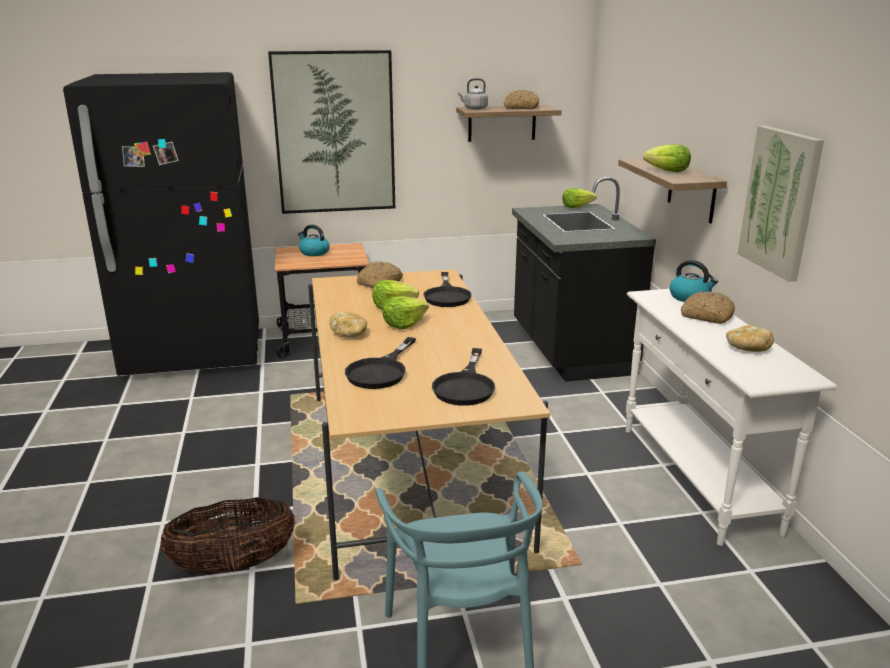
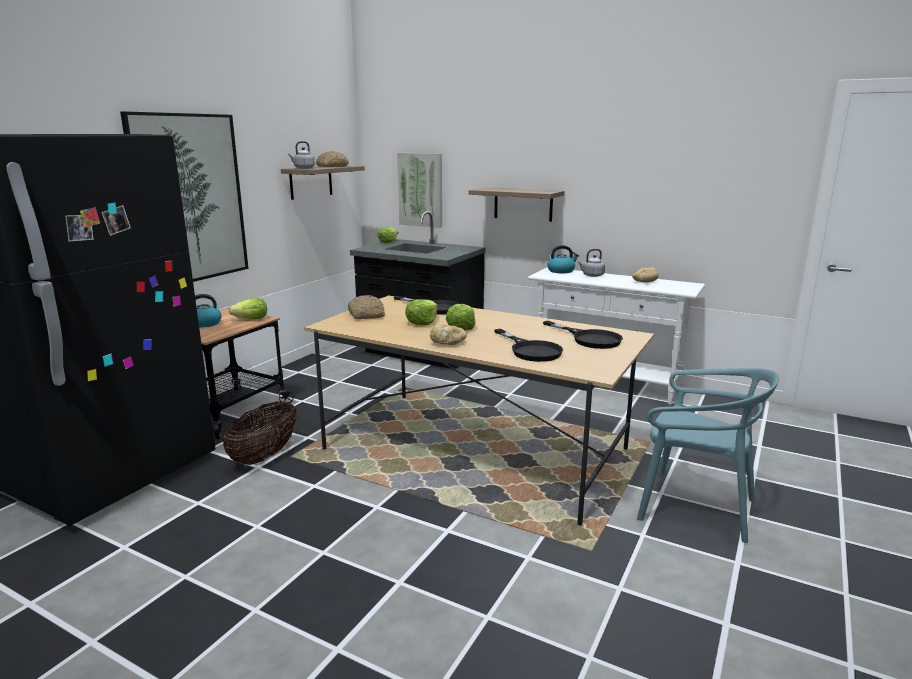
camera: 50 degrees left, 5 degrees down
(234, 565) = (511, 563): basket -> basket (264, 455)
(667, 171) = (521, 190): lettuce -> lettuce (251, 319)
(706, 316) = (592, 275): bread -> grey kettle
(780, 201) = (623, 193): picture -> picture (421, 189)

